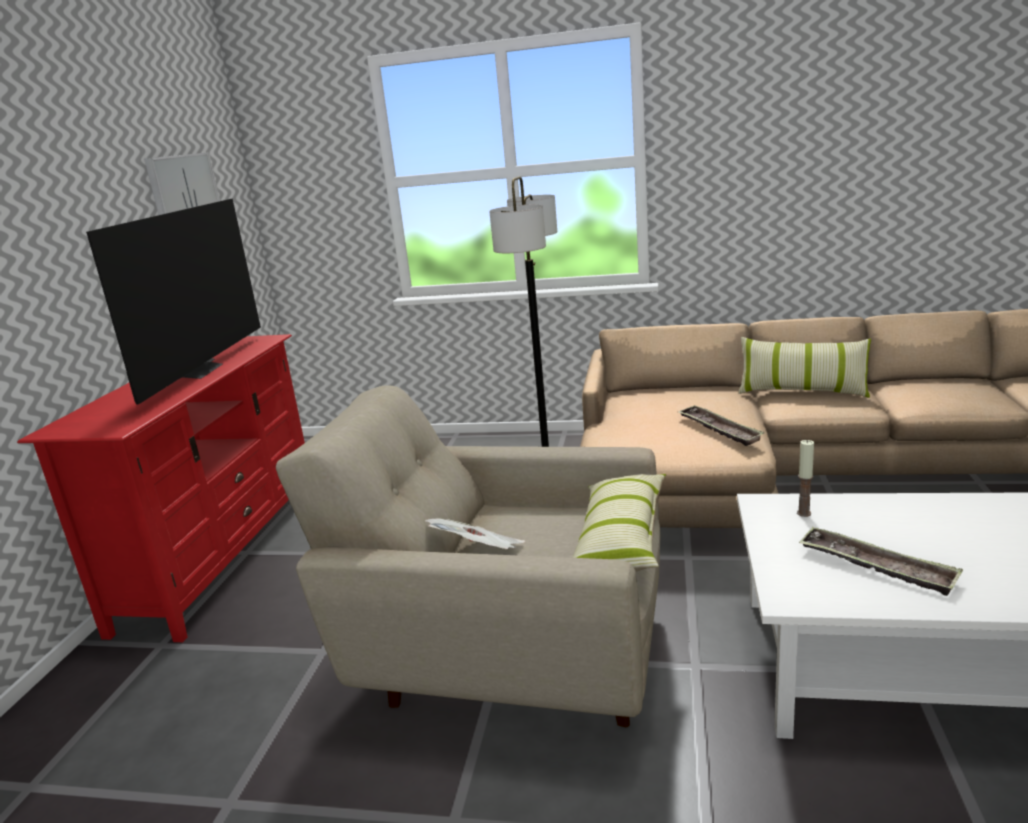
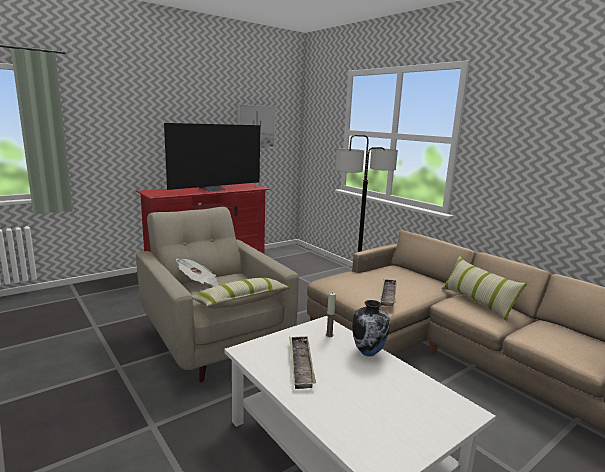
camera: 40 degrees right, 5 degrees down
(882, 505) = (369, 352): none -> vase

